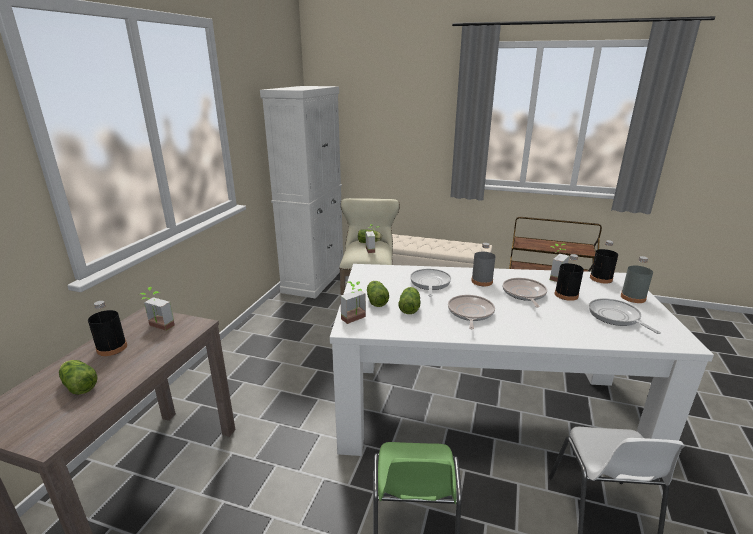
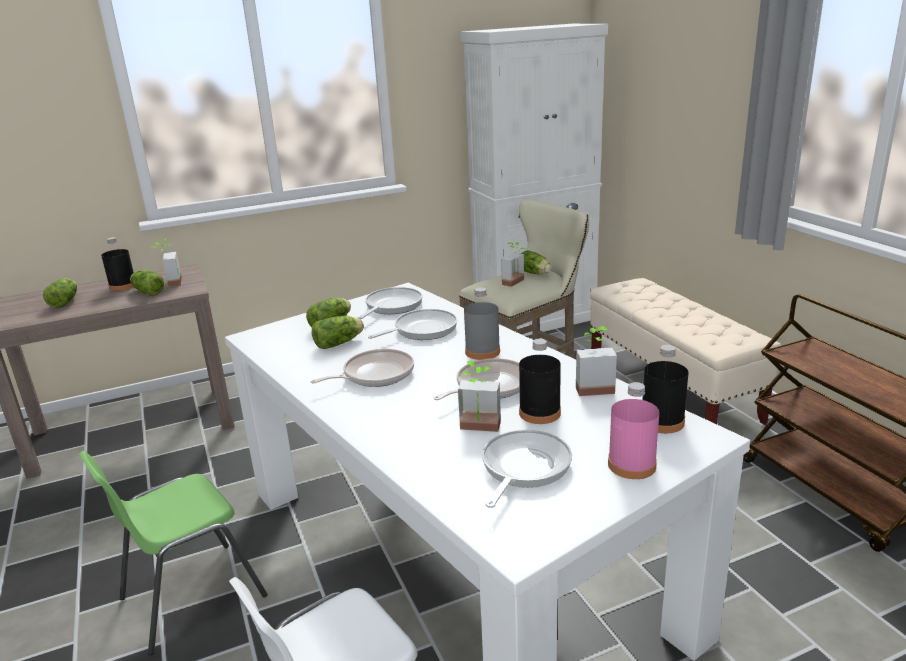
camera: 50 degrees right, 0 degrees up
(155, 341) = (147, 292): none -> lettuce
(356, 320) = (273, 332): potted plant -> potted plant (479, 429)
(381, 278) = (391, 306): none -> frying pan
(633, 297) = (631, 465): grey bottle -> pink bottle

